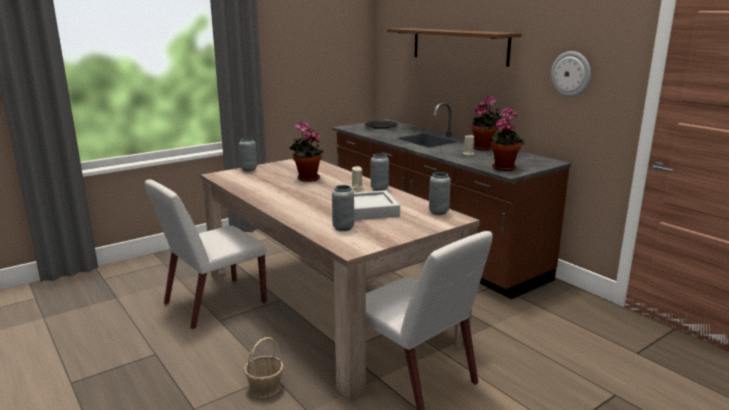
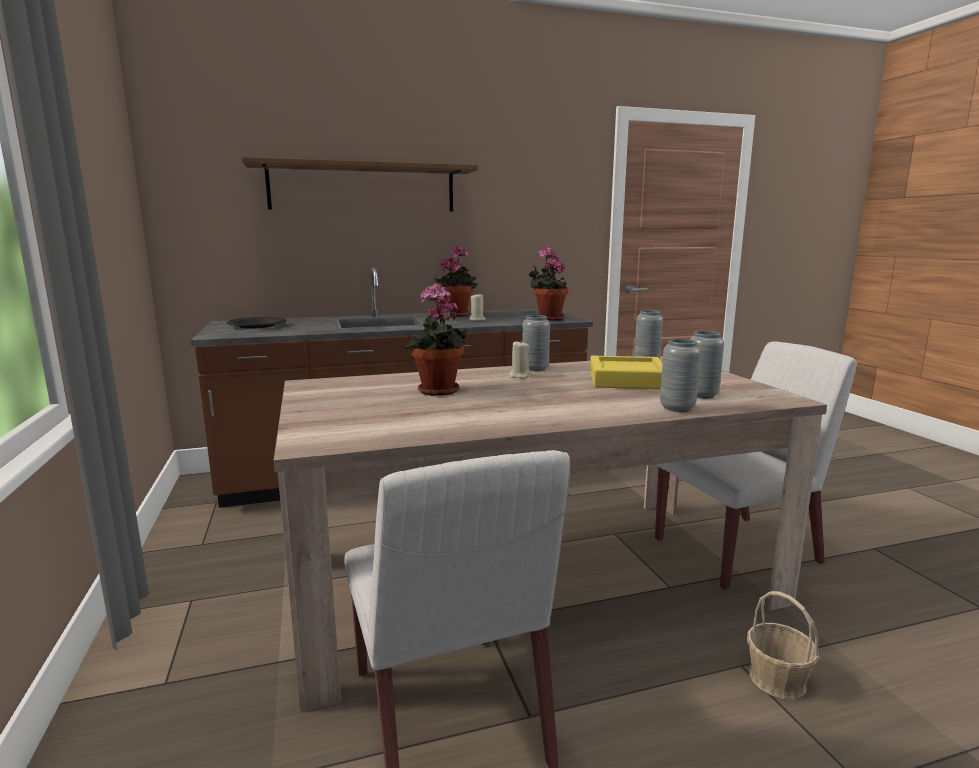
camera: 70 degrees left, 5 degrees down
(249, 170) = (313, 419): grey vase -> grey vase (677, 408)
(370, 210) = (627, 380): grey tray -> yellow tray
(571, 74) = (535, 213): wall clock -> none

